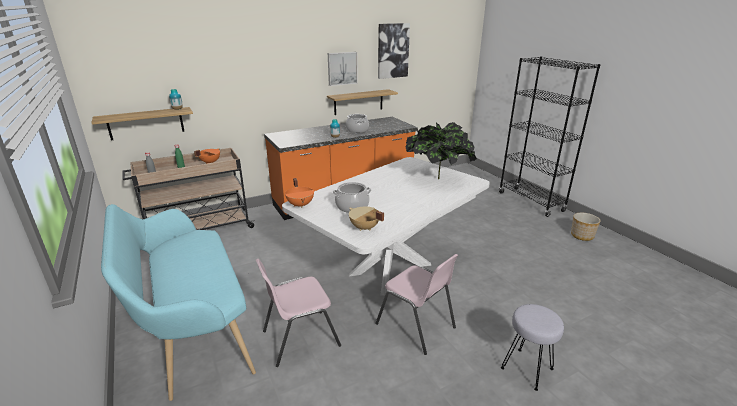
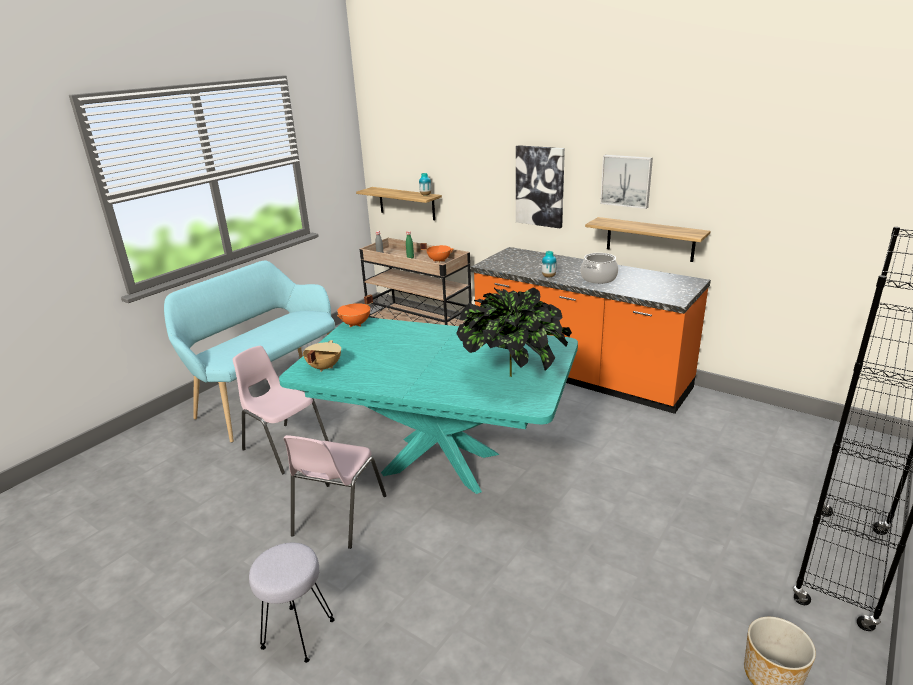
camera: 65 degrees right, 0 degrees up
(352, 207) = (371, 348): cooking pot -> none
(390, 269) = (440, 463): white dining table -> turquoise dining table
(392, 51) = (727, 165): picture -> picture (540, 186)

